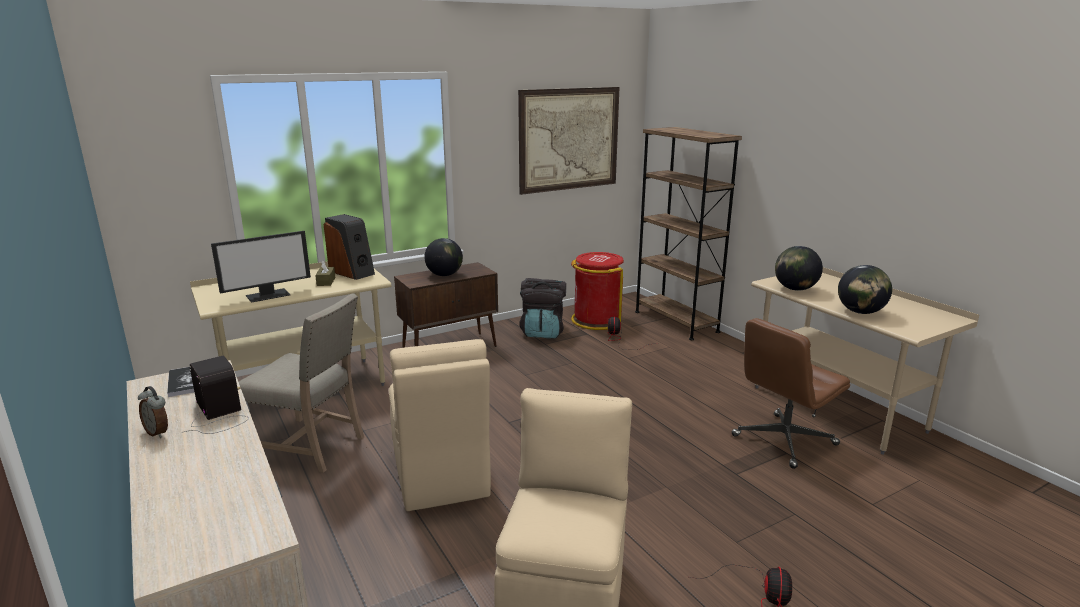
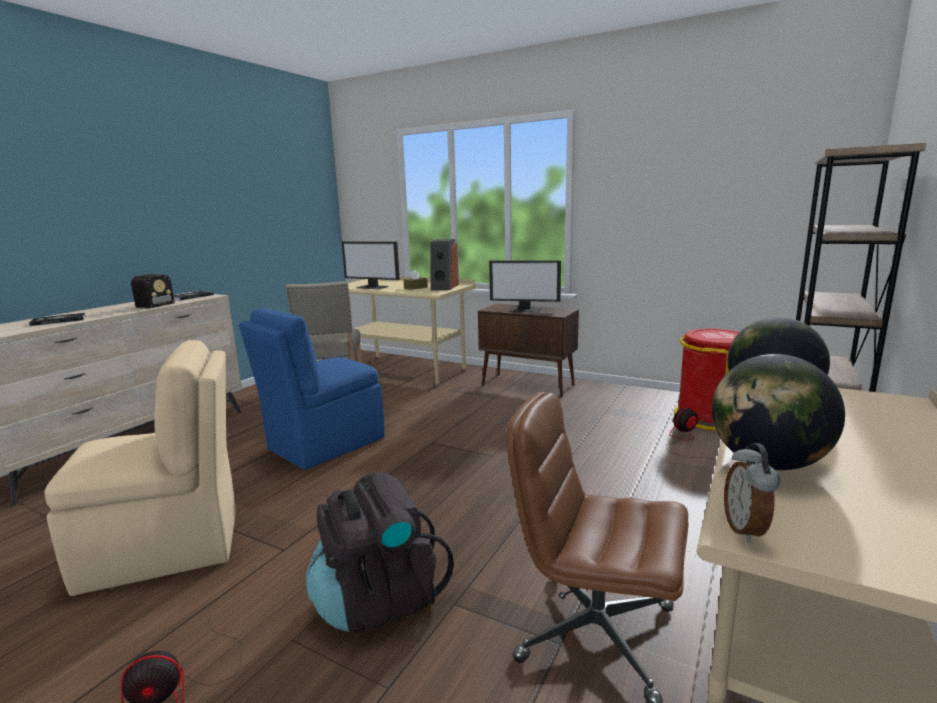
camera: 60 degrees right, 5 degrees down
(158, 432) = (119, 306): alarm clock -> alarm clock (746, 529)
(214, 476) = (59, 320): none -> book
(440, 476) = (323, 444): beige chair -> blue chair
(444, 275) = (525, 309): globe -> monitor
(543, 332) = (627, 404): black backpack -> black backpack (379, 601)
(569, 139) = (730, 182): picture -> none

